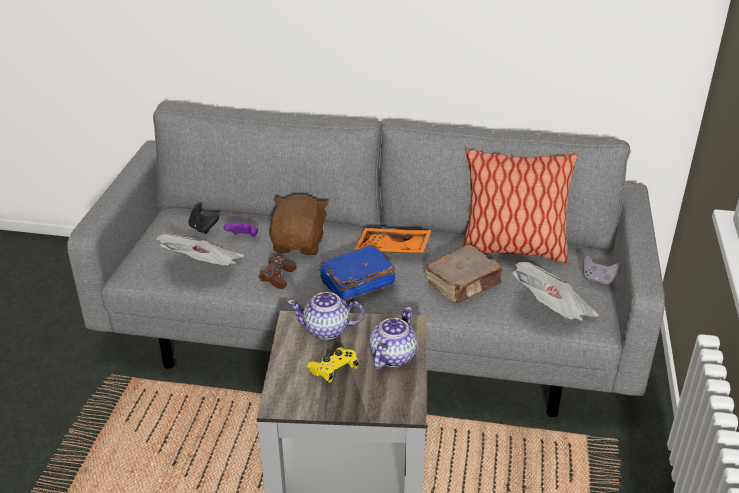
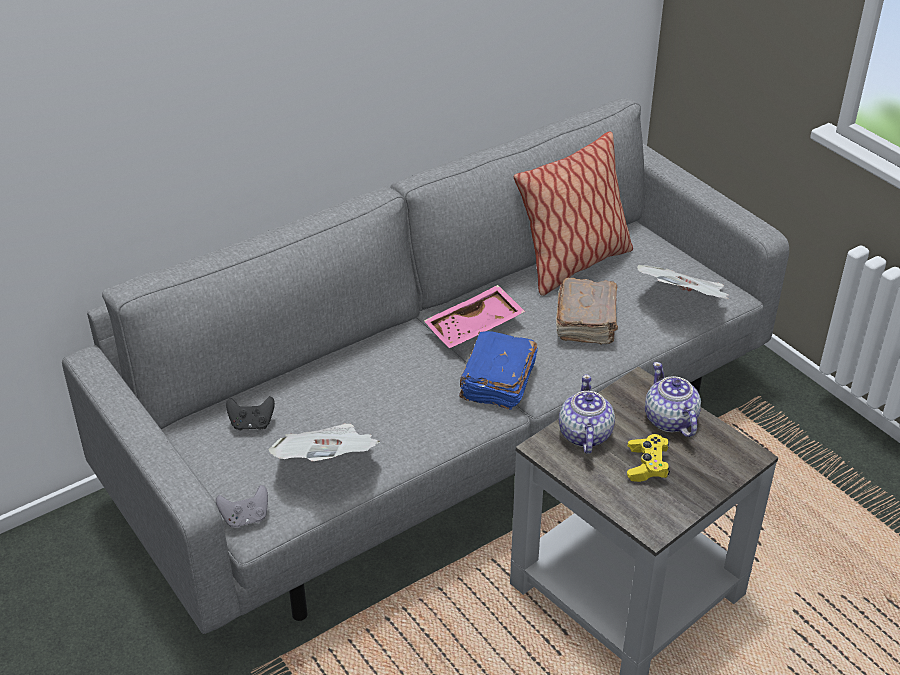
camera: 45 degrees left, 5 degrees up
(243, 238) = (314, 406): purple game controller -> none
(278, 278) = (418, 424): brown game controller -> none
(299, 244) = (380, 377): brown plush toy -> none
(327, 330) = (584, 435): teapot -> teapot turned 135 degrees clockwise
(392, 249) = (475, 327): orange tray -> pink tray
(598, 279) = (675, 251): grey game controller -> grey game controller (245, 518)

